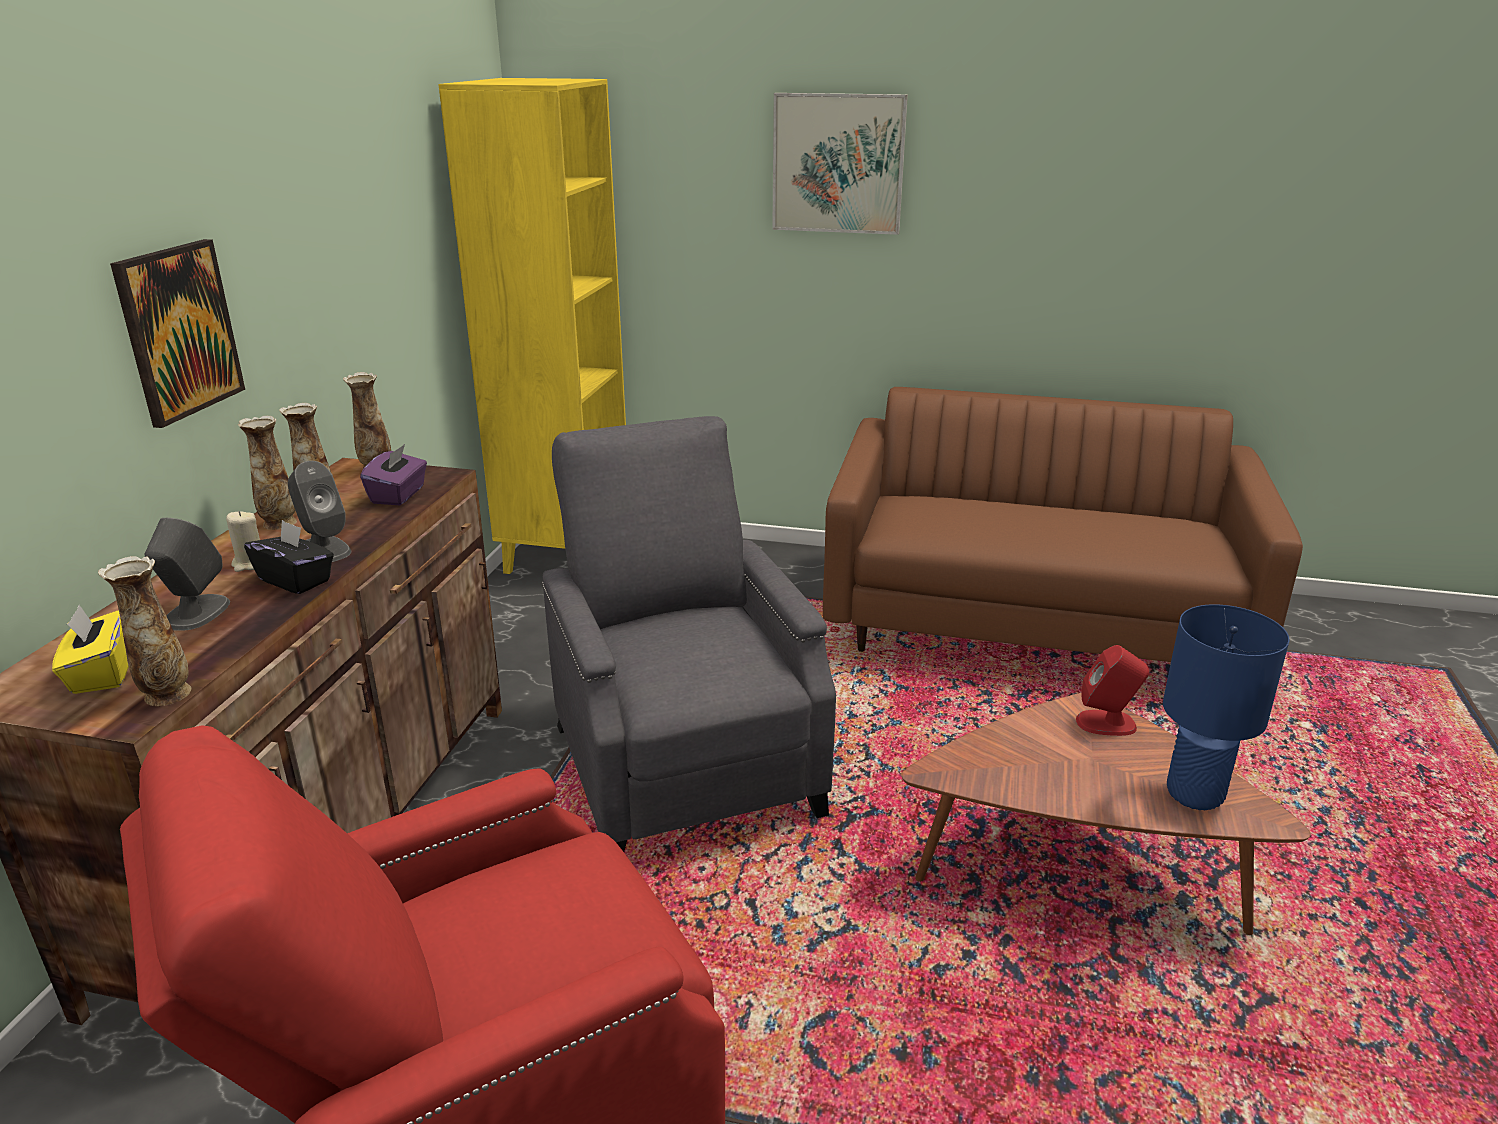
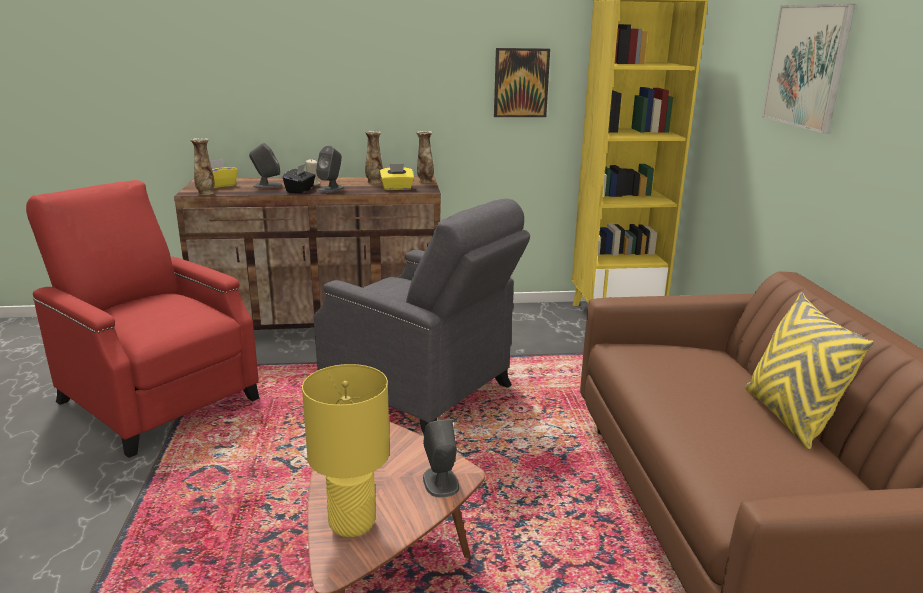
camera: 70 degrees right, 5 degrees down
(179, 331) = (345, 86): picture -> picture (521, 83)
(279, 523) = (354, 180): vase -> none
(399, 495) = (397, 188): purple tissue box -> yellow tissue box
(683, 762) = (422, 392): grey armchair -> grey armchair turned 75 degrees clockwise
(1059, 504) = (788, 417): none -> yellow pillow
(1107, 723) = (441, 482): red speaker -> grey speaker
(1194, 798) = (351, 527): blue table lamp -> yellow table lamp

